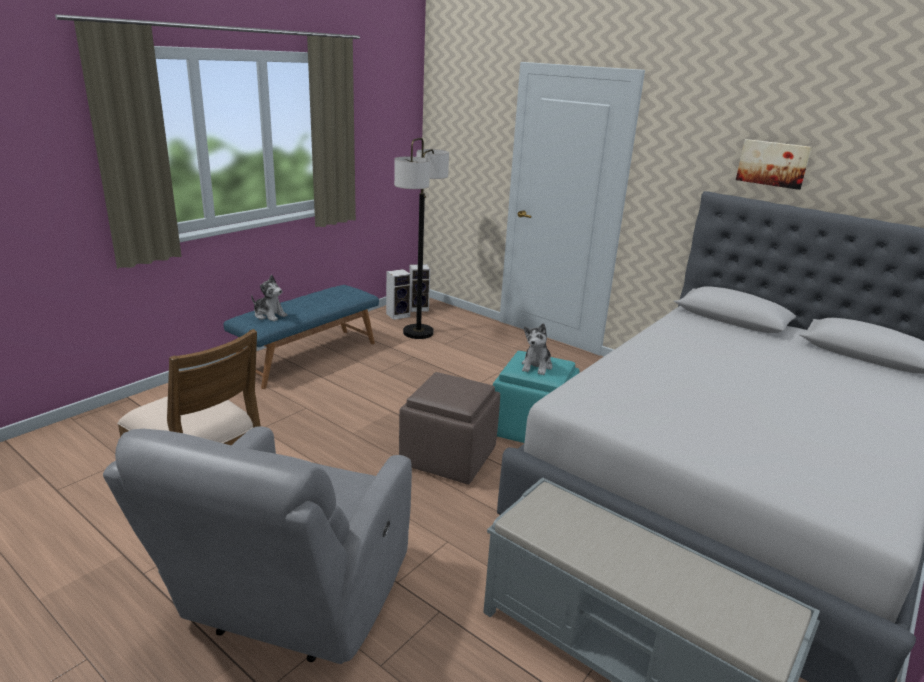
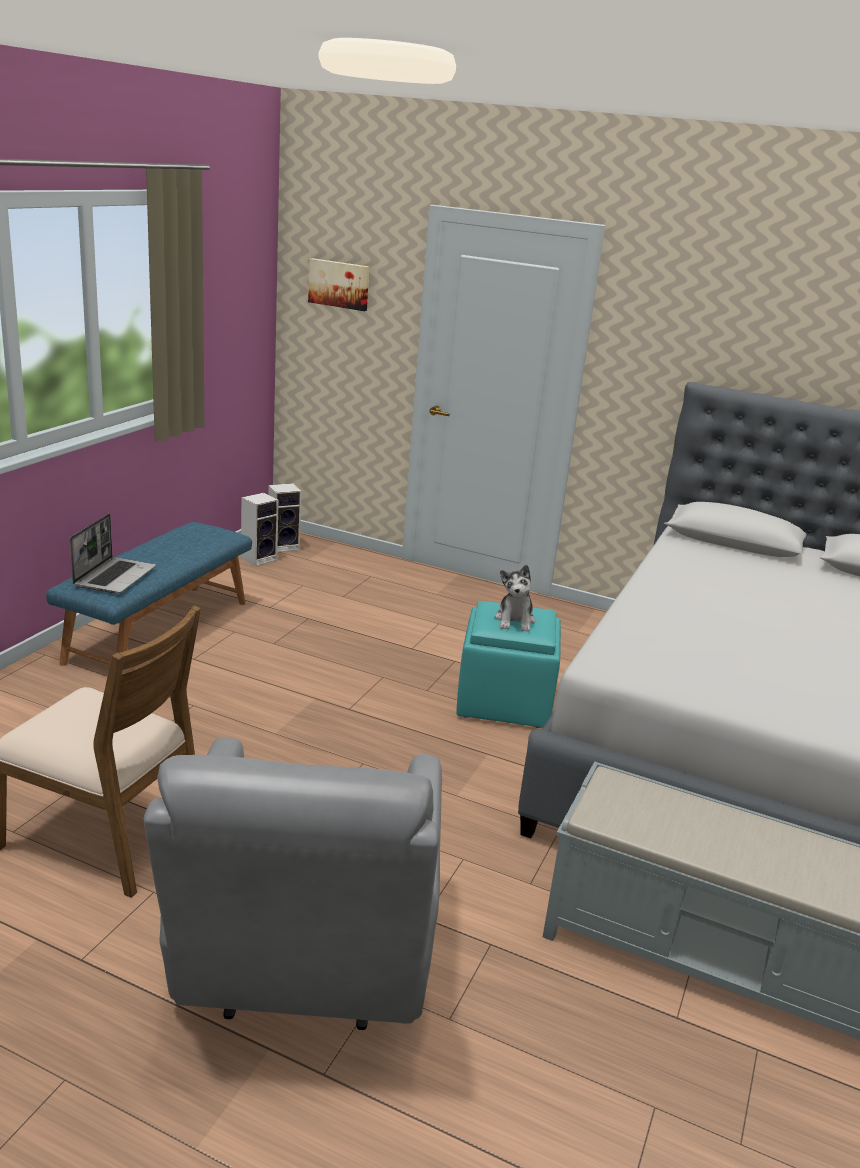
camera: 15 degrees left, 0 degrees up
(269, 315) = (114, 576): plush toy -> laptop
(418, 332) = (299, 583): floor lamp -> none
(447, 457) = (415, 752): brown ottoman -> none
(773, 163) = (770, 348): picture -> picture (339, 284)

